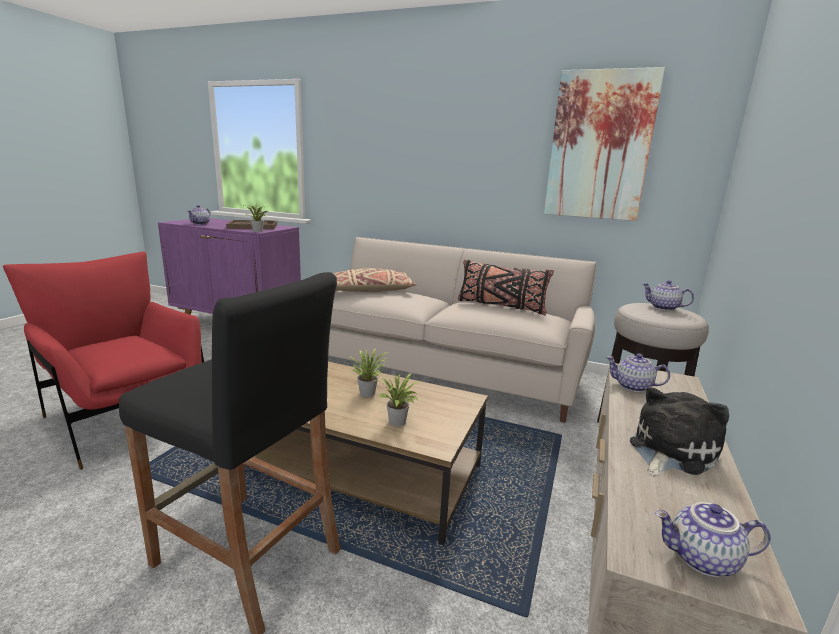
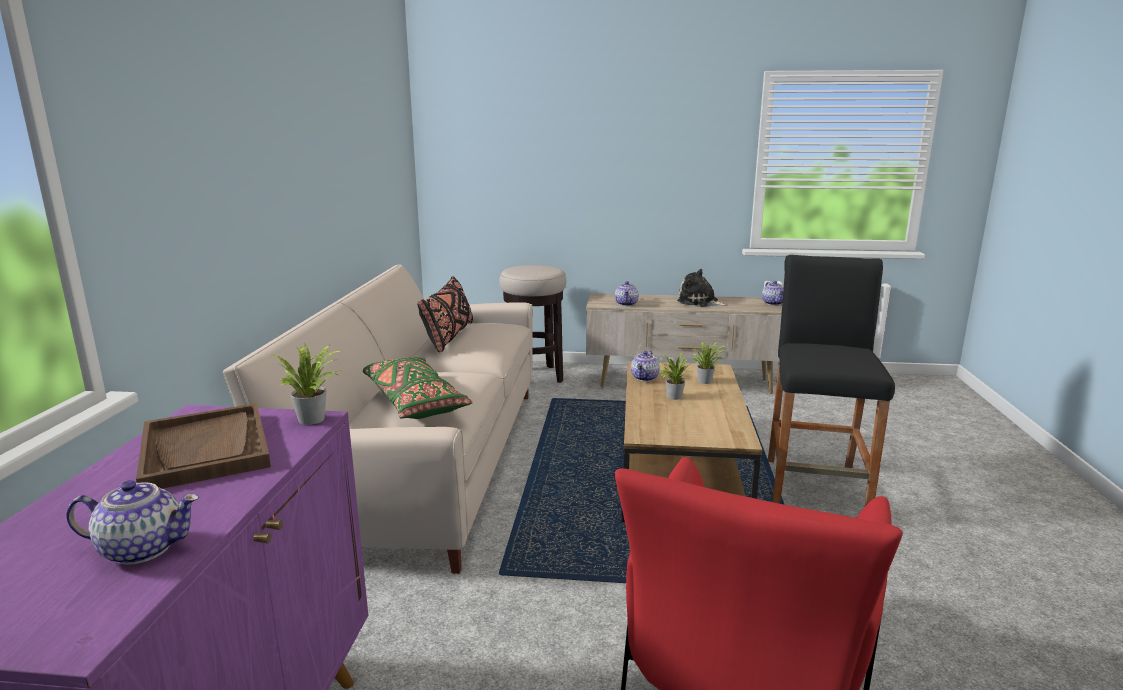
camera: 105 degrees left, 0 degrees up
(370, 290) = (414, 401): beige pillow -> green pillow
(599, 146) = (374, 137): picture -> none
(663, 308) = (525, 268): teapot -> teapot (645, 378)

